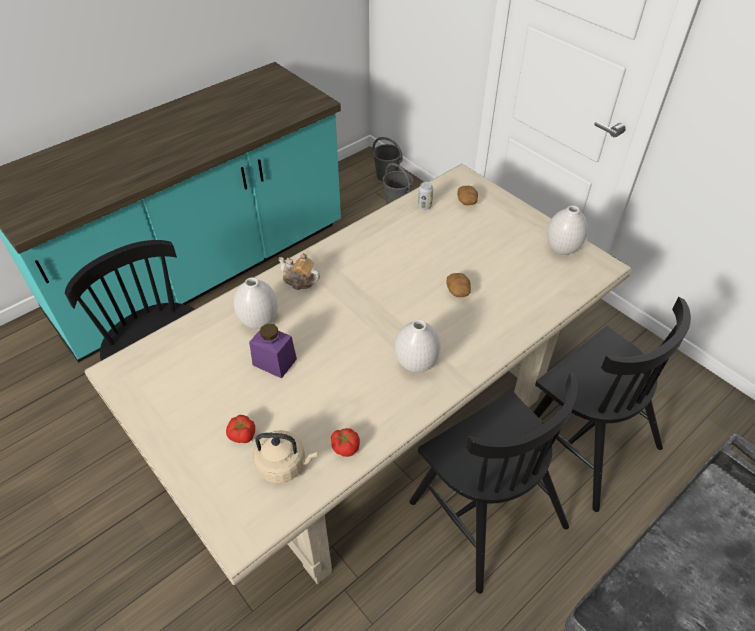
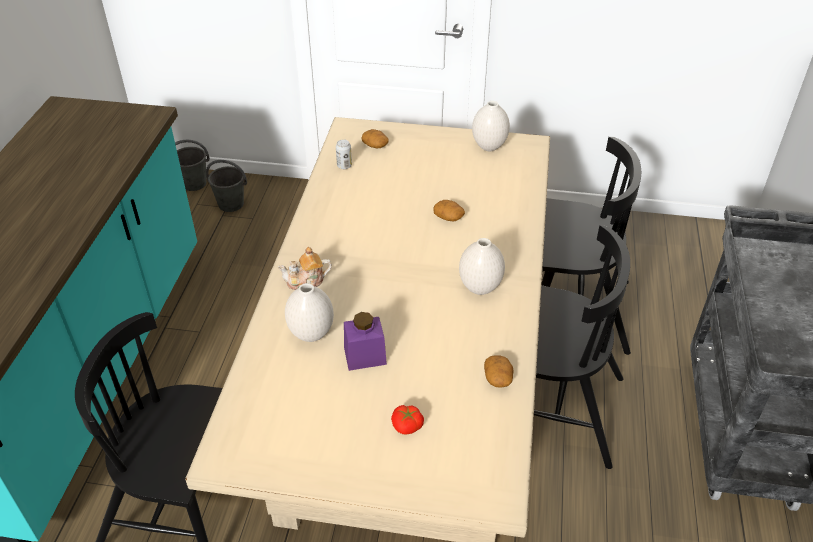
camera: 40 degrees left, 5 degrees down
(284, 465) = (469, 423): beige kettle -> none
(345, 446) = (498, 378): tomato -> potato

